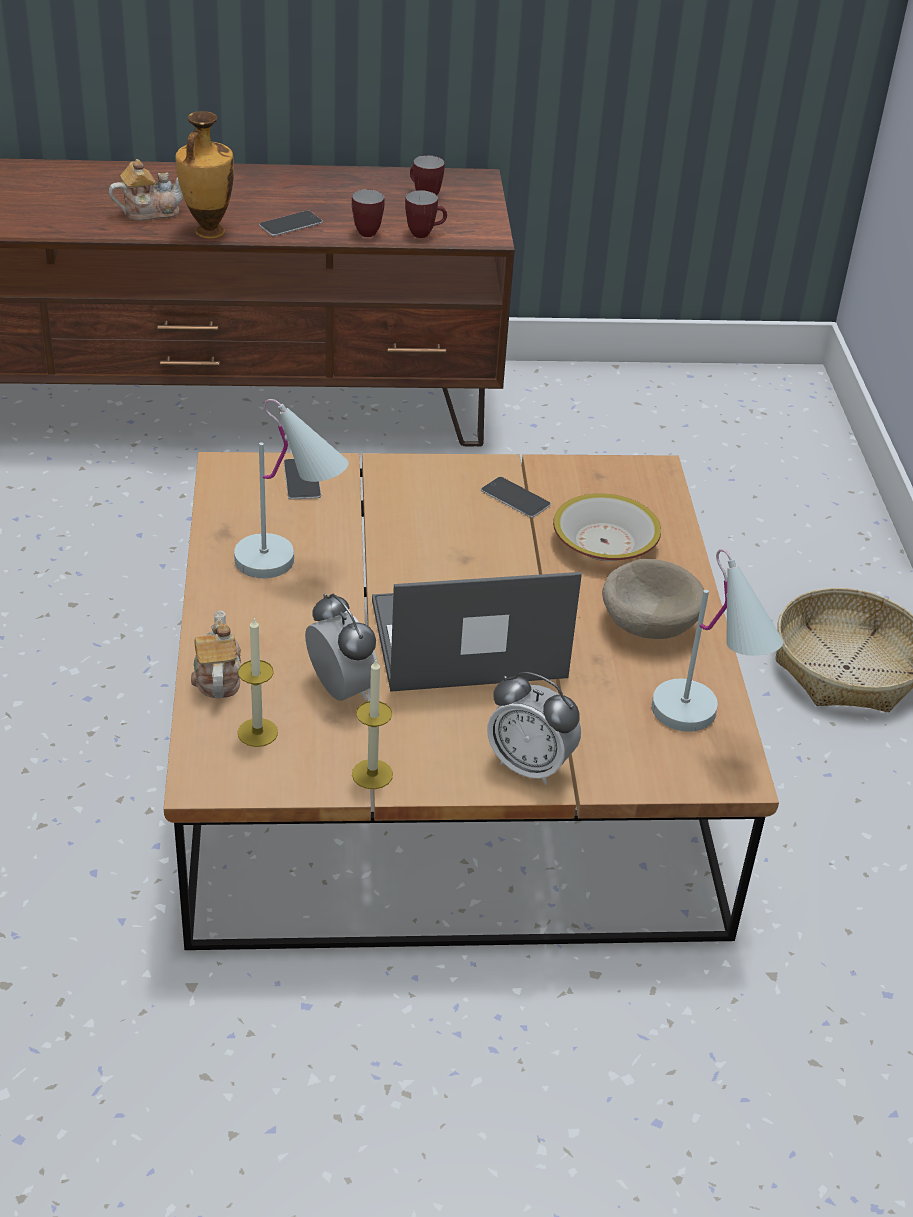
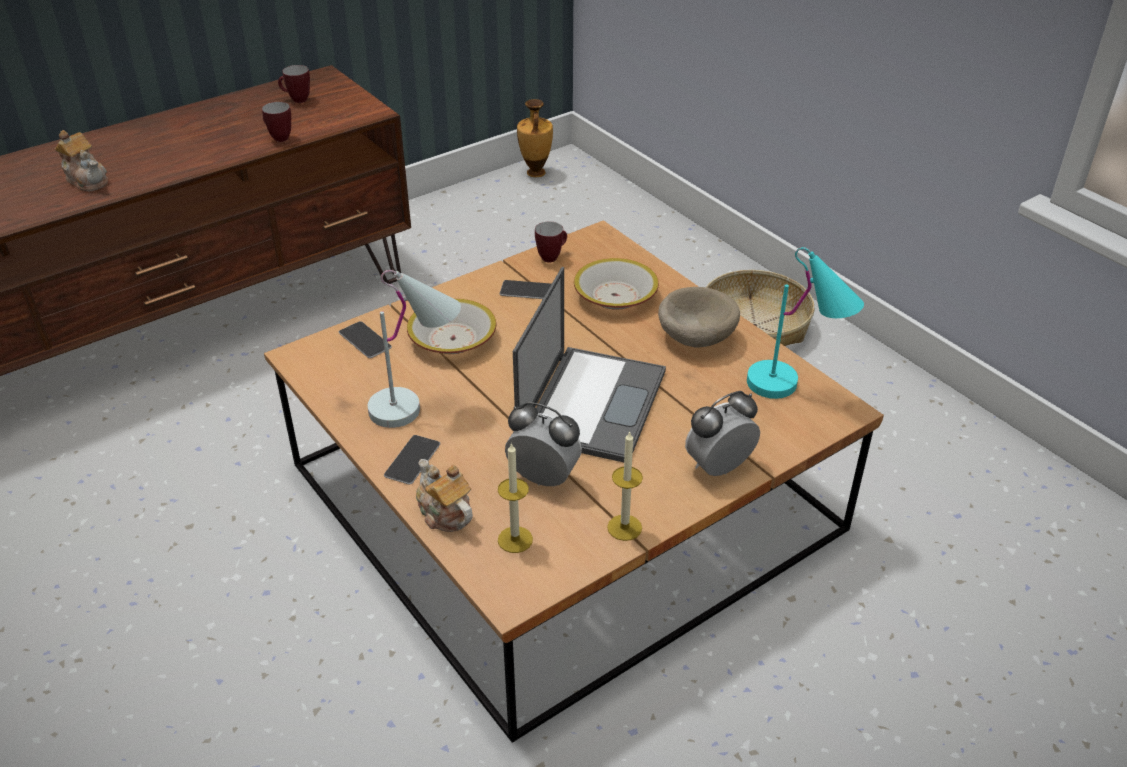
camera: 30 degrees left, 0 degrees up
(149, 212) = (87, 179): teapot -> teapot turned 90 degrees clockwise
(208, 232) = (153, 179): vase -> vase (535, 173)
(291, 224) = (214, 151): phone -> phone (412, 460)
(387, 515) = (453, 339): none -> bowl
(425, 234) = (324, 125): mug -> mug (552, 257)
(465, 640) = (592, 402): laptop -> laptop turned 150 degrees clockwise
(530, 766) = (719, 467): alarm clock -> alarm clock turned 150 degrees clockwise
(704, 726) = (795, 387): white table lamp -> turquoise table lamp

